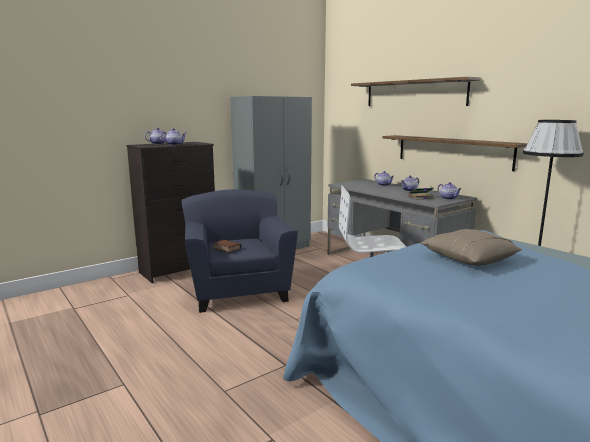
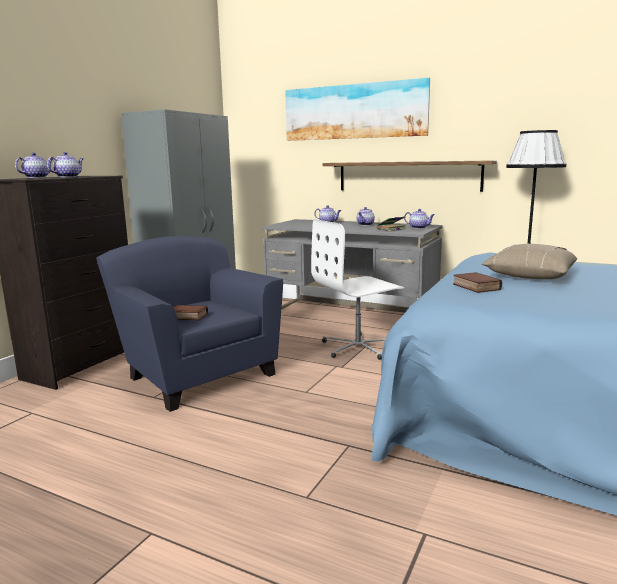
camera: 25 degrees left, 0 degrees up
(400, 261) = (474, 287): none -> book
(414, 93) = (354, 111): shelf -> picture

